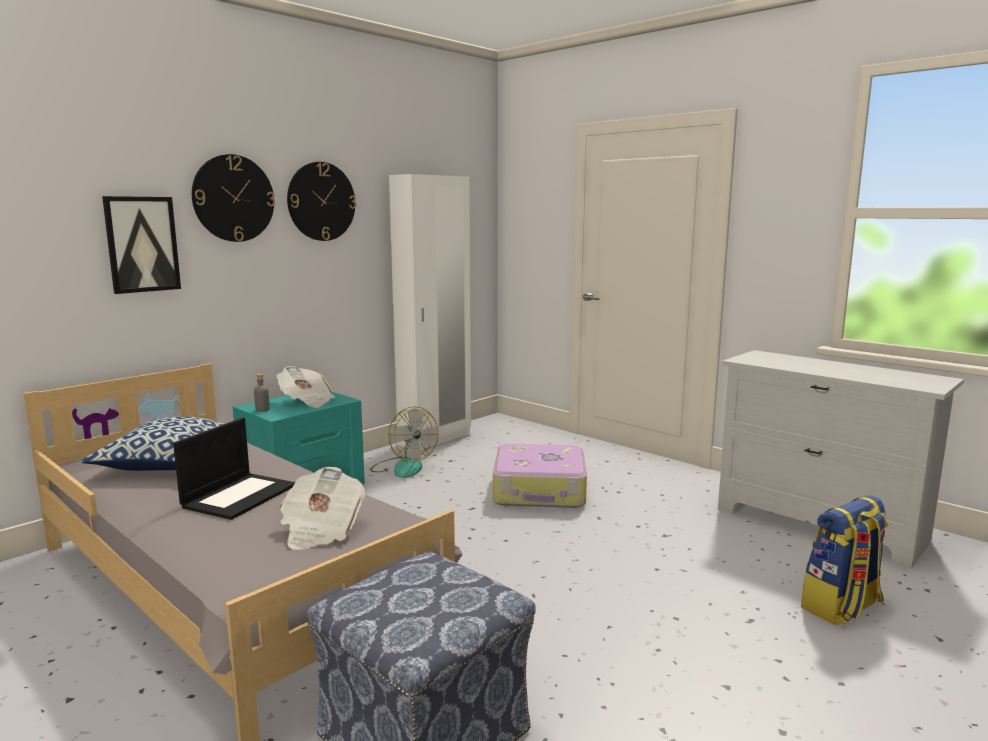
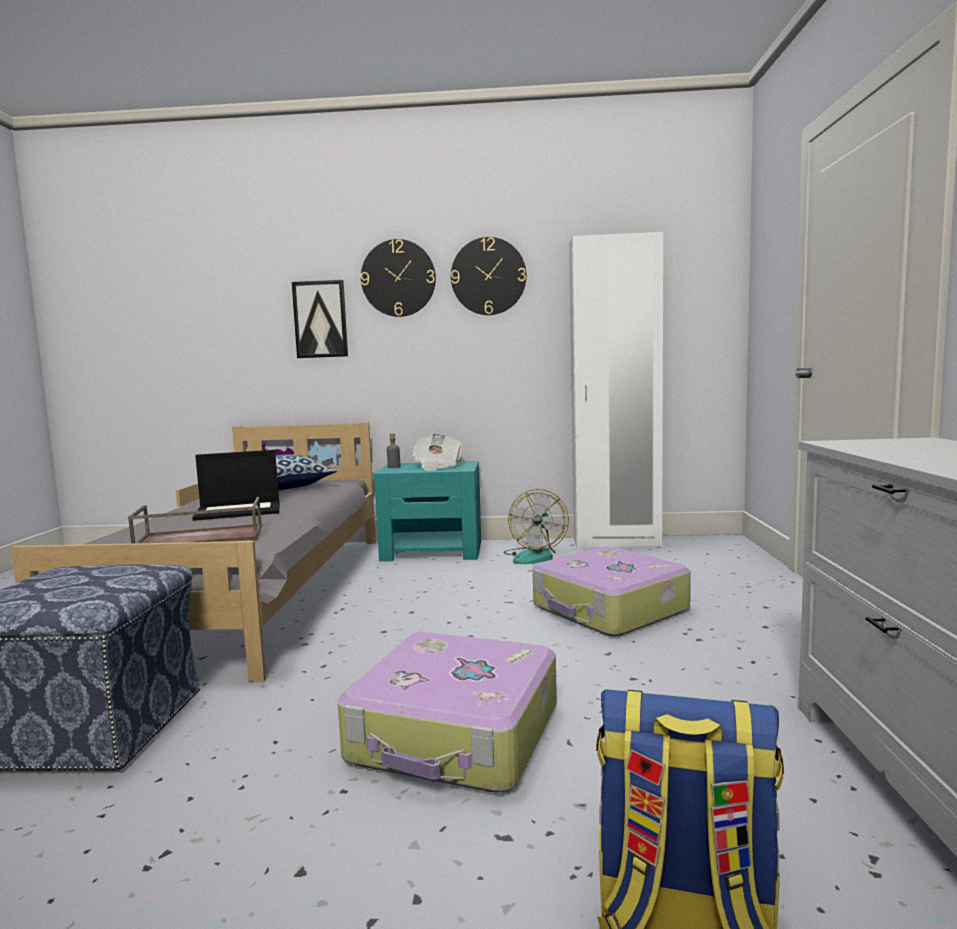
camera: 50 degrees right, 5 degrees down
(321, 530) = (199, 537): newspaper -> brown tray
(635, 595) = (456, 734): none -> suitcase

